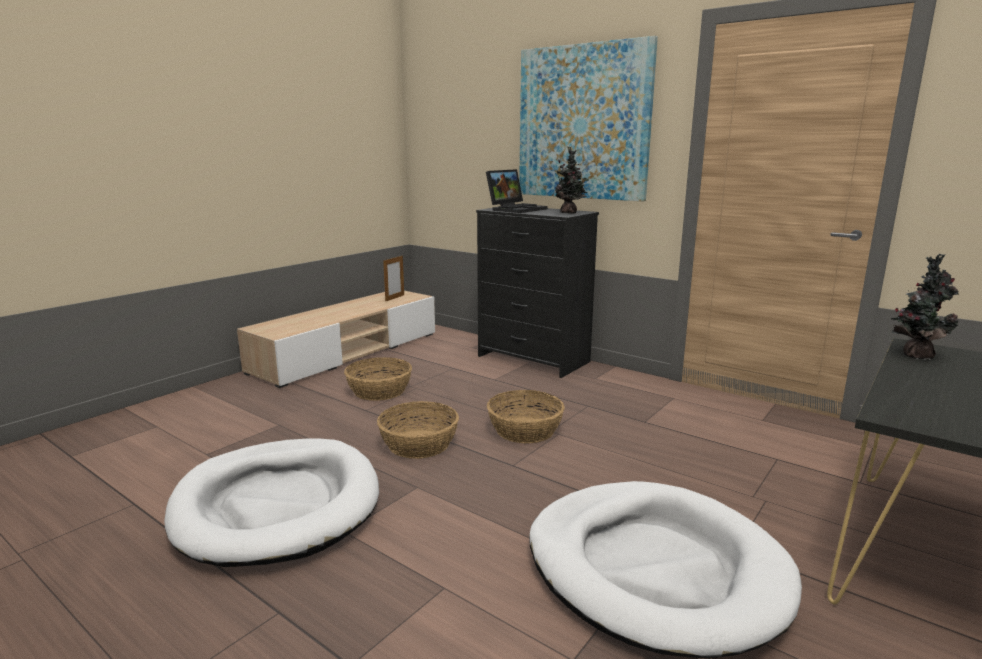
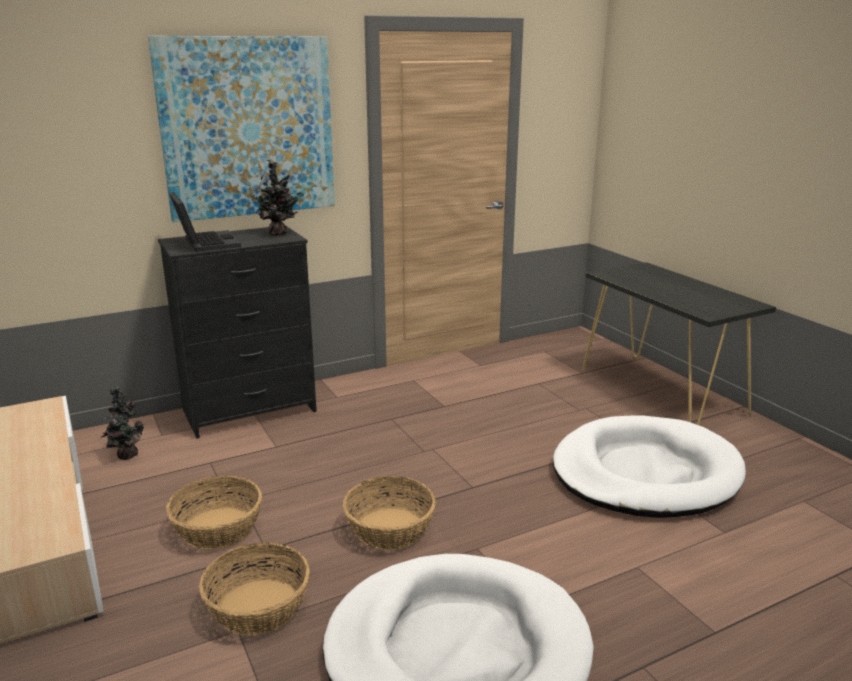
camera: 65 degrees left, 5 degrees up
(395, 298) = (24, 422): picture frame -> none
(524, 430) = (411, 463): basket -> basket (258, 607)
(915, 355) = (620, 279): potted plant -> potted plant (126, 455)

